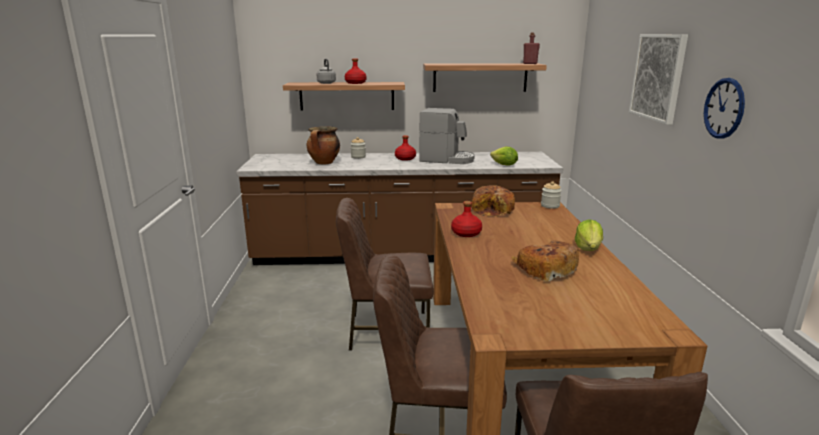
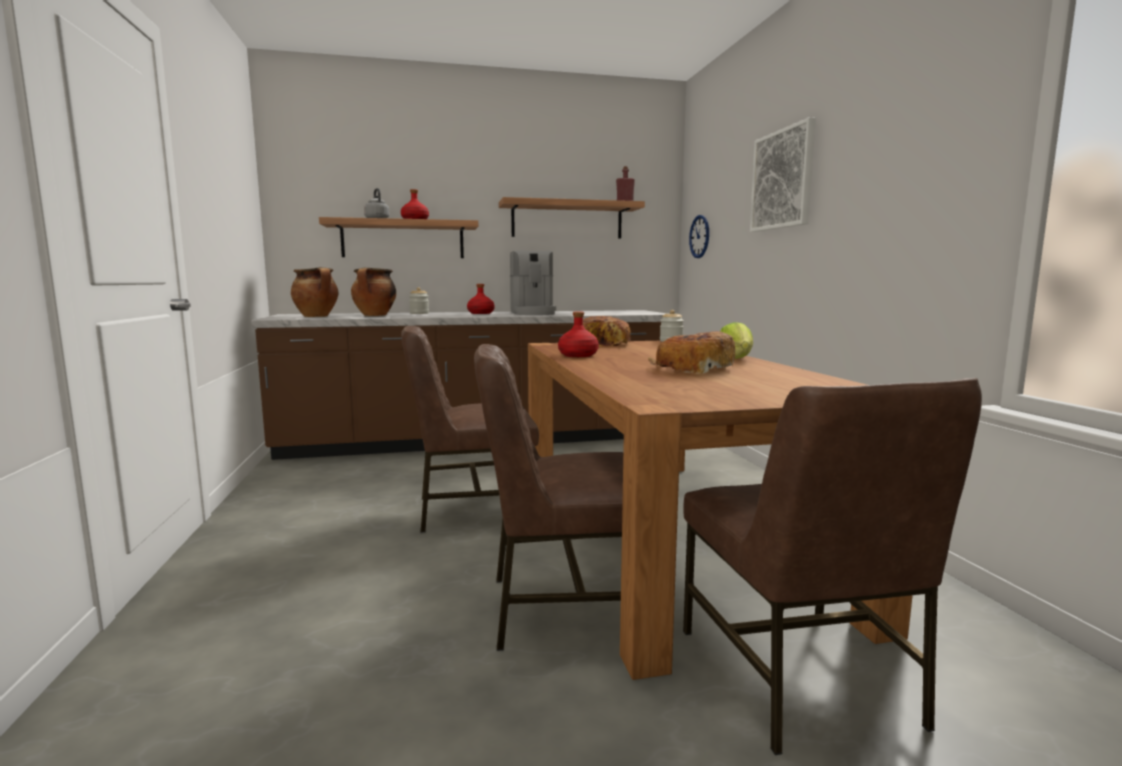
camera: 10 degrees left, 10 degrees down
(282, 164) = (317, 316): none -> cooking pot
(446, 159) = (533, 313): coffee machine -> coffee machine turned 75 degrees clockwise
(504, 165) = (605, 314): lettuce -> none
(724, 108) = (874, 177): wall clock -> wall clock (699, 236)

